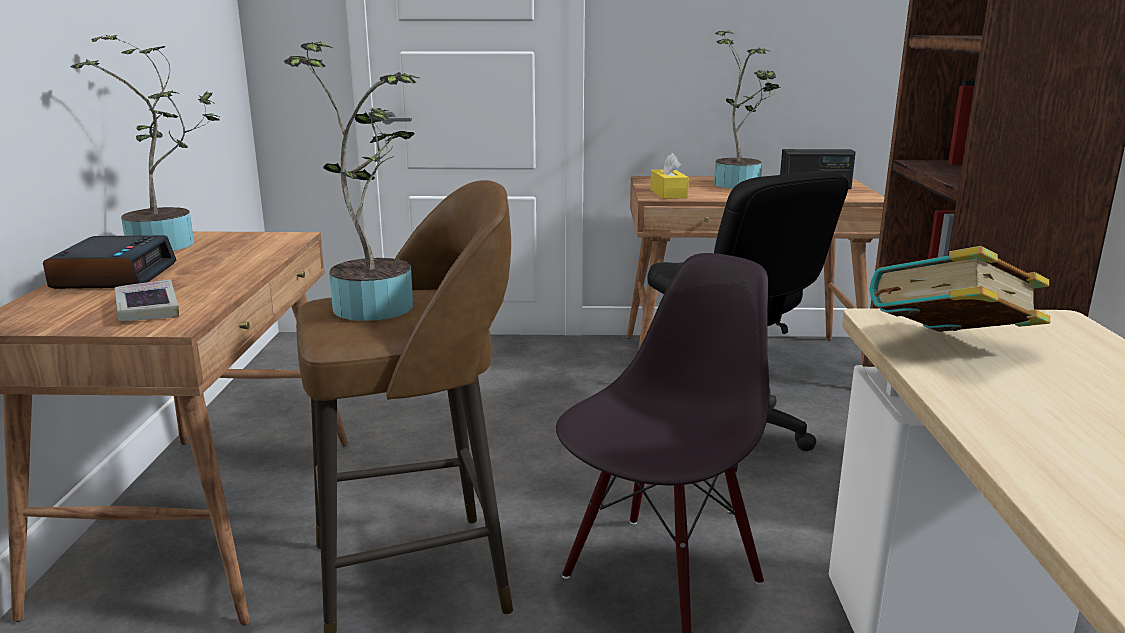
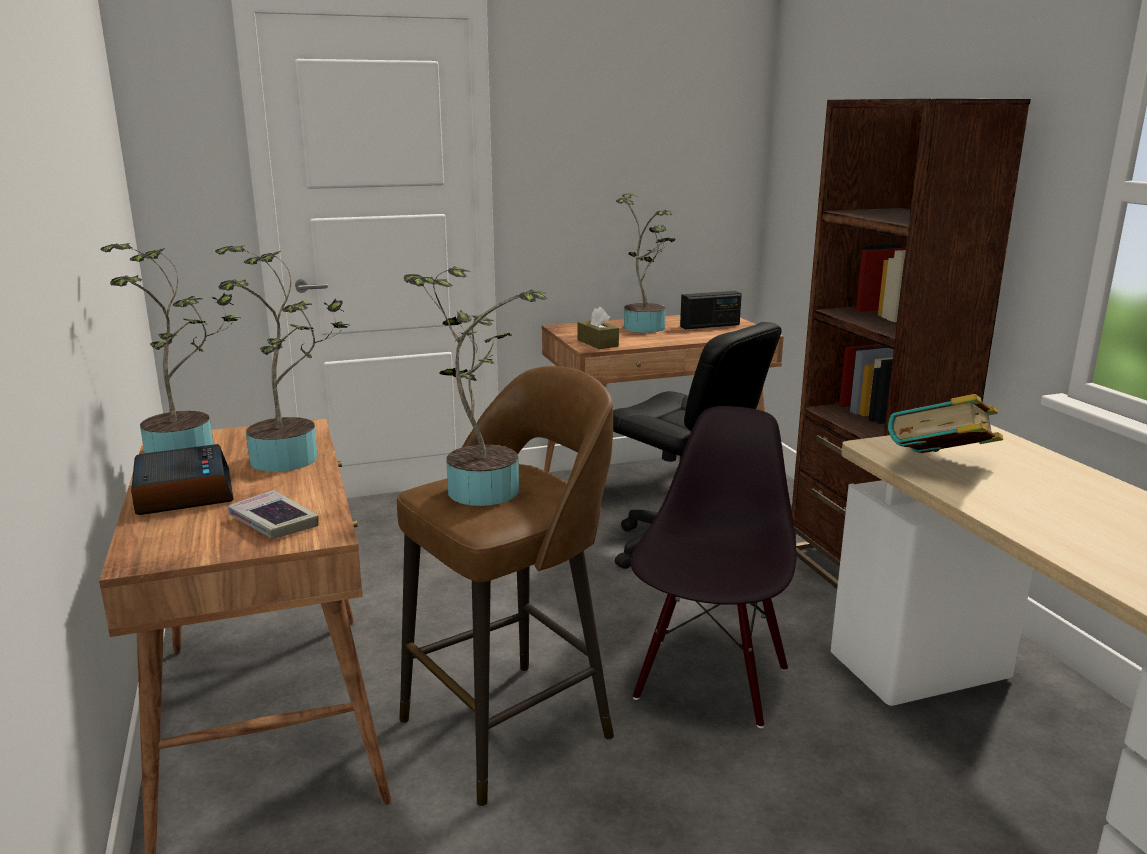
camera: 20 degrees left, 0 degrees up
(243, 259) = (293, 457): none -> potted plant
(668, 193) = (597, 343): yellow tissue box -> brown tissue box

